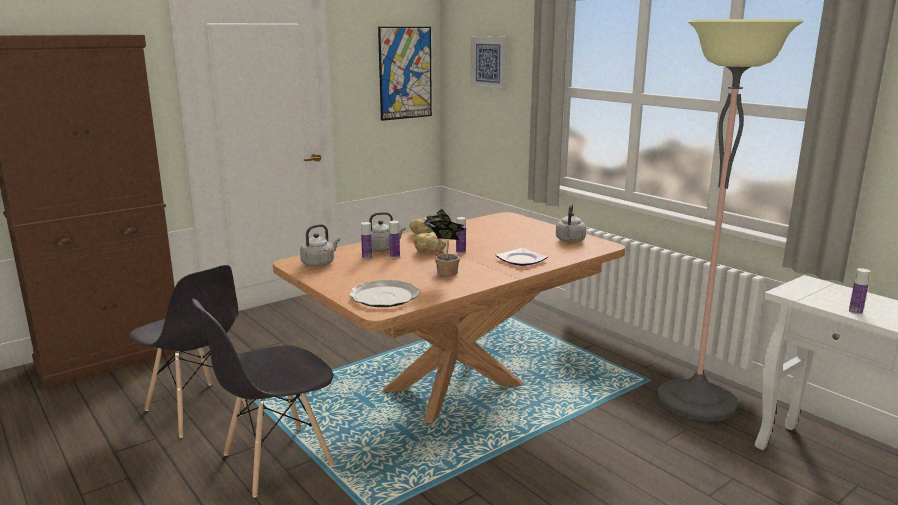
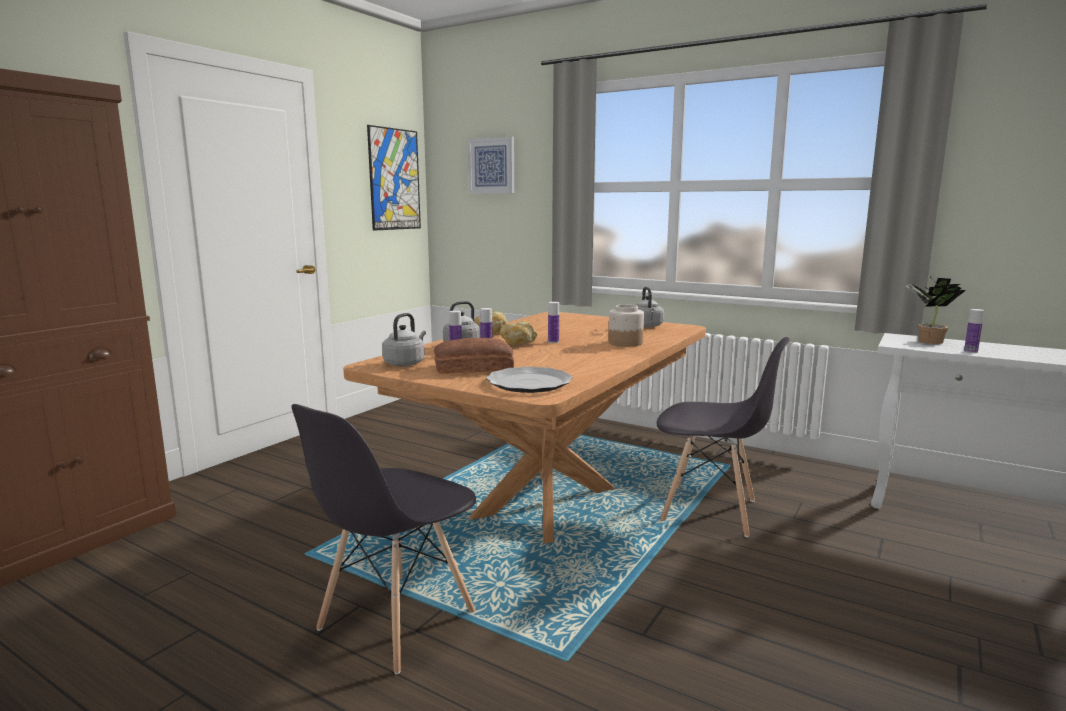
camera: 20 degrees left, 5 degrees down
(197, 409) = (240, 581): grey chair -> grey chair (710, 511)
(362, 274) = (472, 367): none -> bread
(444, 271) = (561, 357): potted plant -> potted plant (926, 341)
(520, 260) = (625, 343): plate -> jar
(696, 401) = (785, 477): floor lamp -> none

